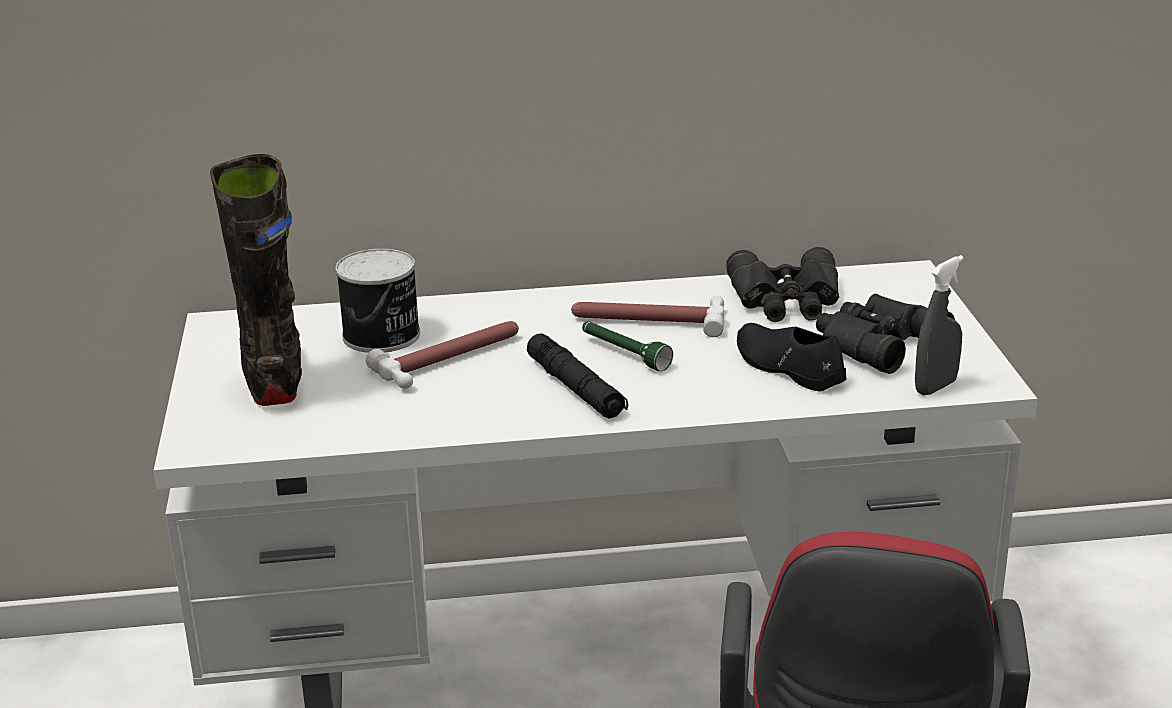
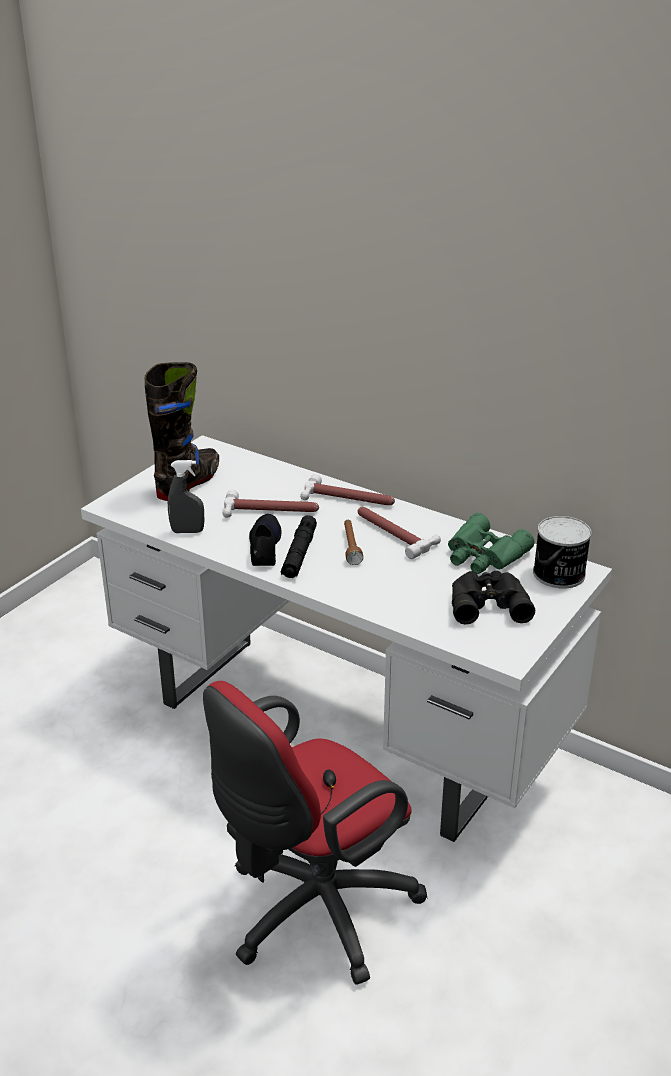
camera: 40 degrees right, 5 degrees up
(383, 336) = (260, 484): can -> can (559, 574)
(530, 308) = (348, 500): none -> hammer
(624, 354) = (351, 546): green flashlight -> brown flashlight
(786, 300) = (484, 555): black binoculars -> green binoculars
(788, 367) = (417, 594): black shoe -> black shoe (264, 546)
(935, 387) = (475, 644): grey spray bottle -> grey spray bottle (187, 531)

